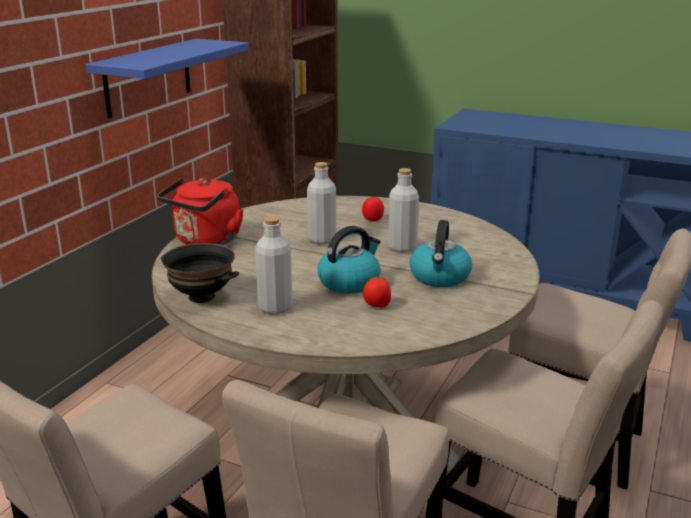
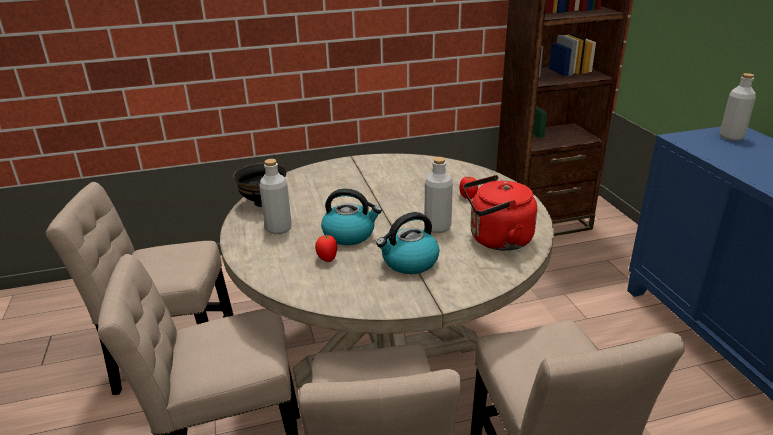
camera: 50 degrees right, 5 degrees up
(148, 77) = (411, 35): blue shelf -> none
(205, 241) = (340, 168): red kettle -> red kettle (496, 240)
(322, 240) = (402, 197): grey bottle -> grey bottle (731, 137)

